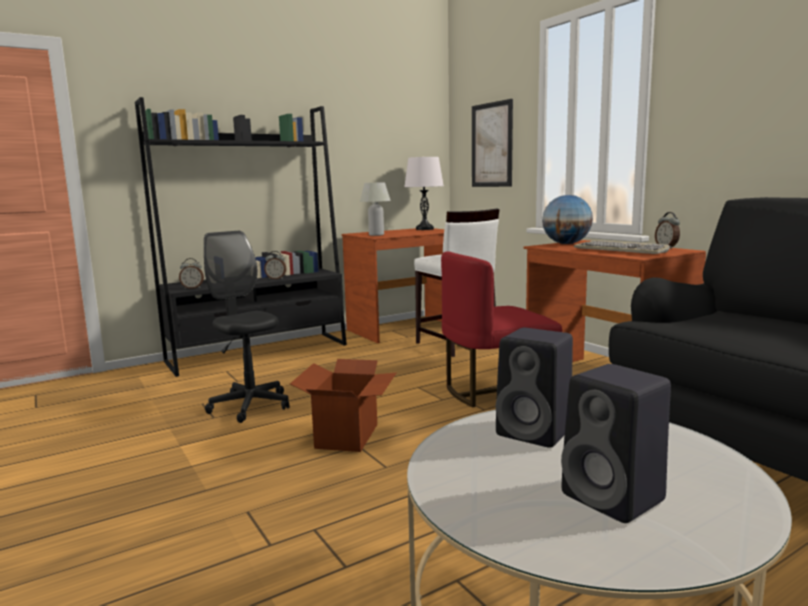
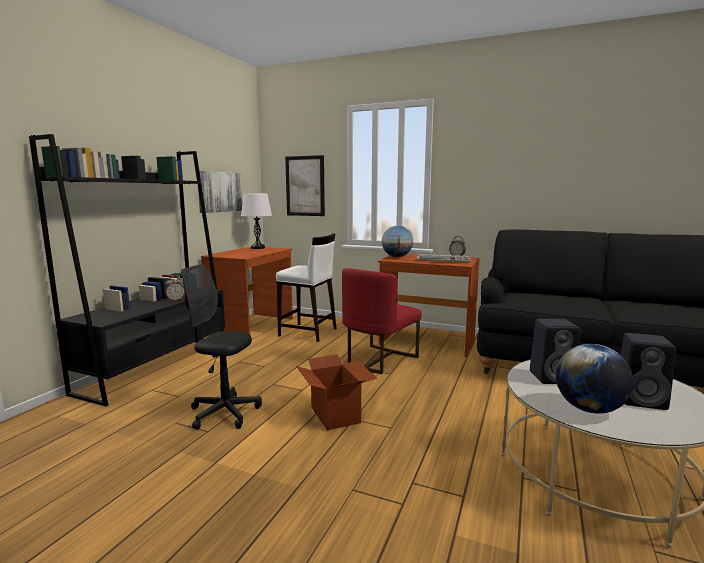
camera: 35 degrees left, 0 degrees up
(192, 288) = (112, 319): alarm clock -> none
(375, 156) = (219, 192): none -> picture
(376, 235) = (238, 255): white table lamp -> none
(487, 481) = (589, 409): none -> globe

